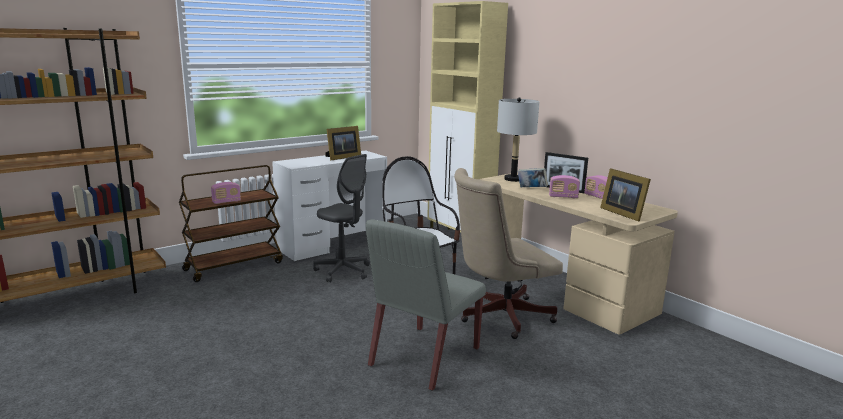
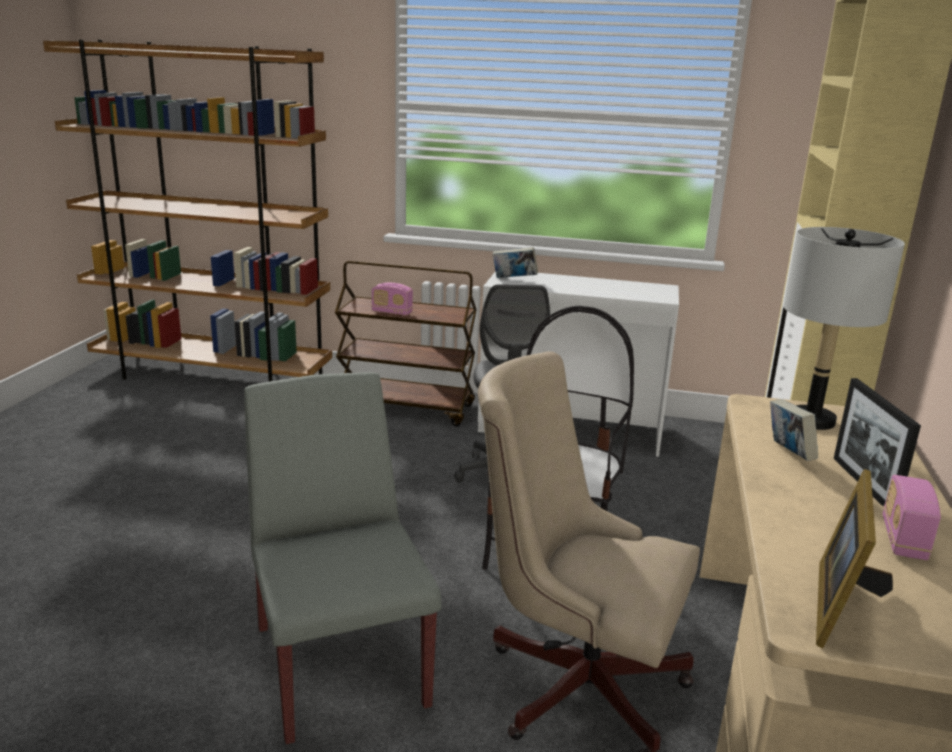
camera: 50 degrees right, 5 degrees up
(295, 163) = (514, 279): none -> book
(342, 157) = (603, 287): picture frame -> none
(424, 357) = (339, 664): grey chair -> grey chair turned 75 degrees clockwise
(563, 197) = (807, 500): radio -> none

